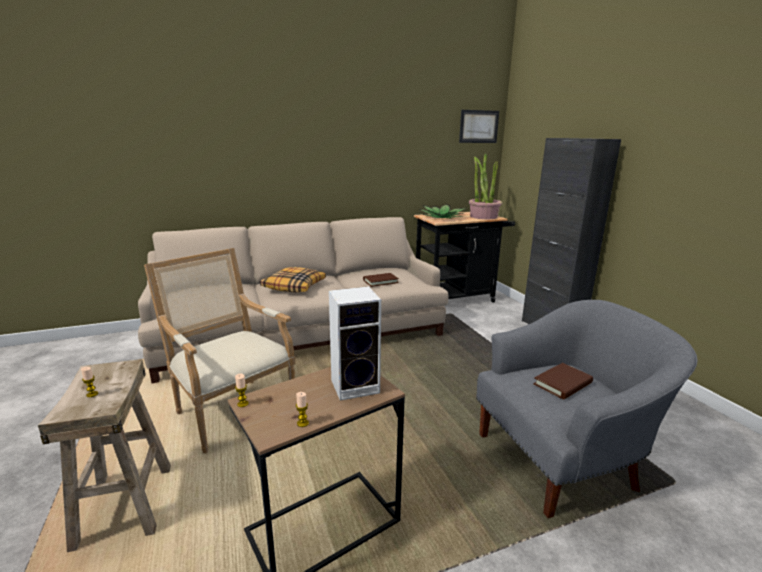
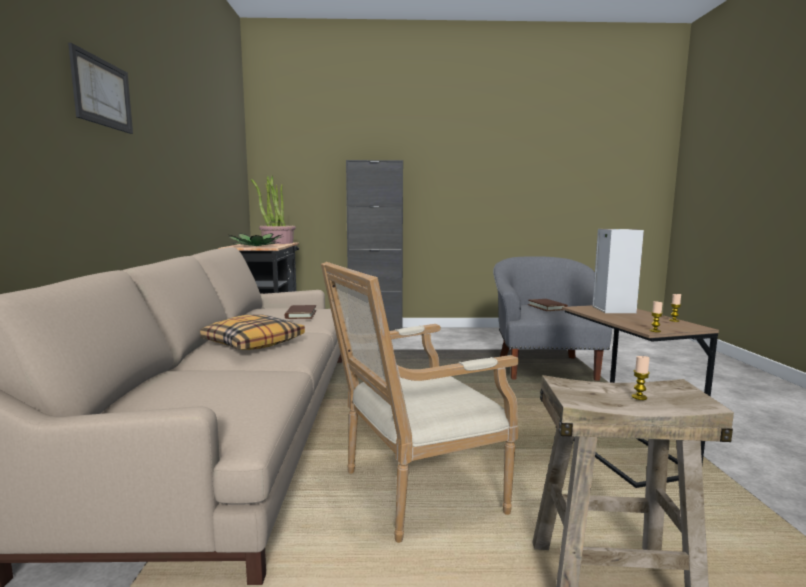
camera: 70 degrees left, 10 degrees down
(478, 126) = (237, 148): picture -> picture (102, 93)

